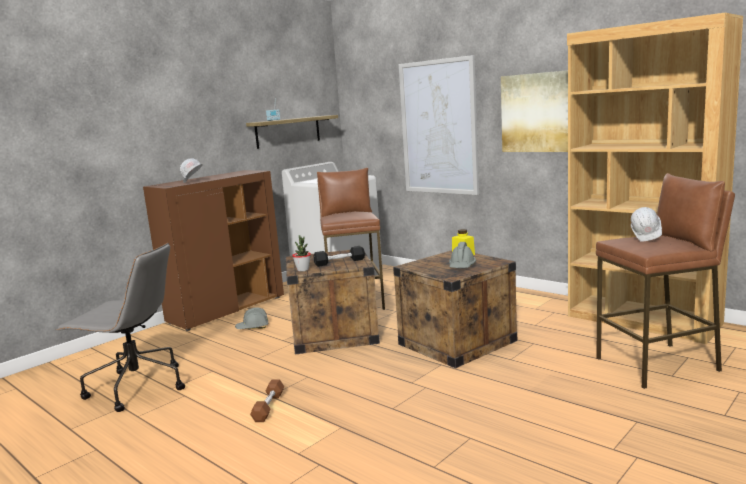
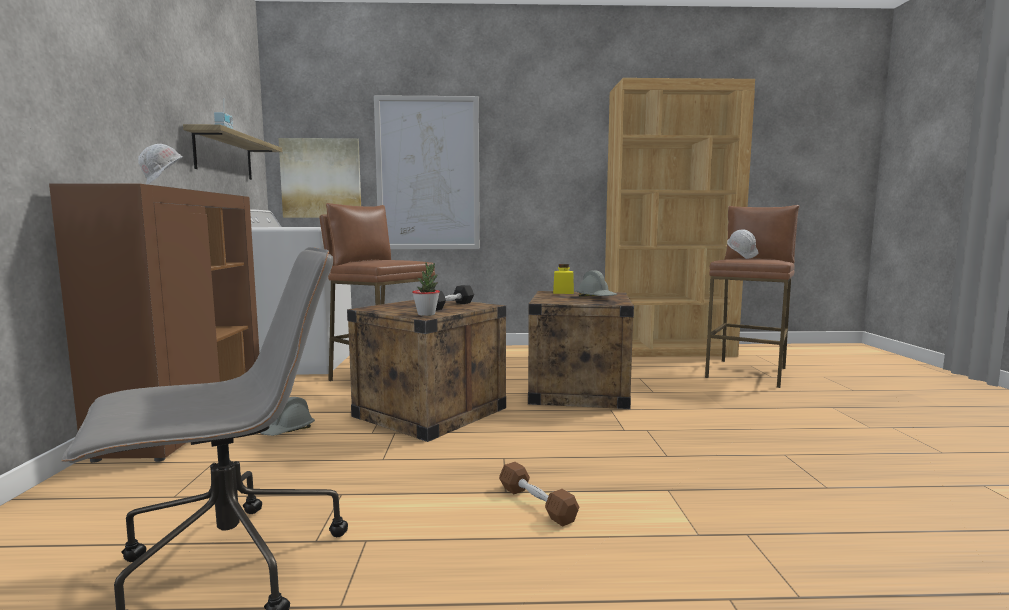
camera: 45 degrees left, 5 degrees down
(537, 112) = (550, 162): picture -> picture (321, 178)

